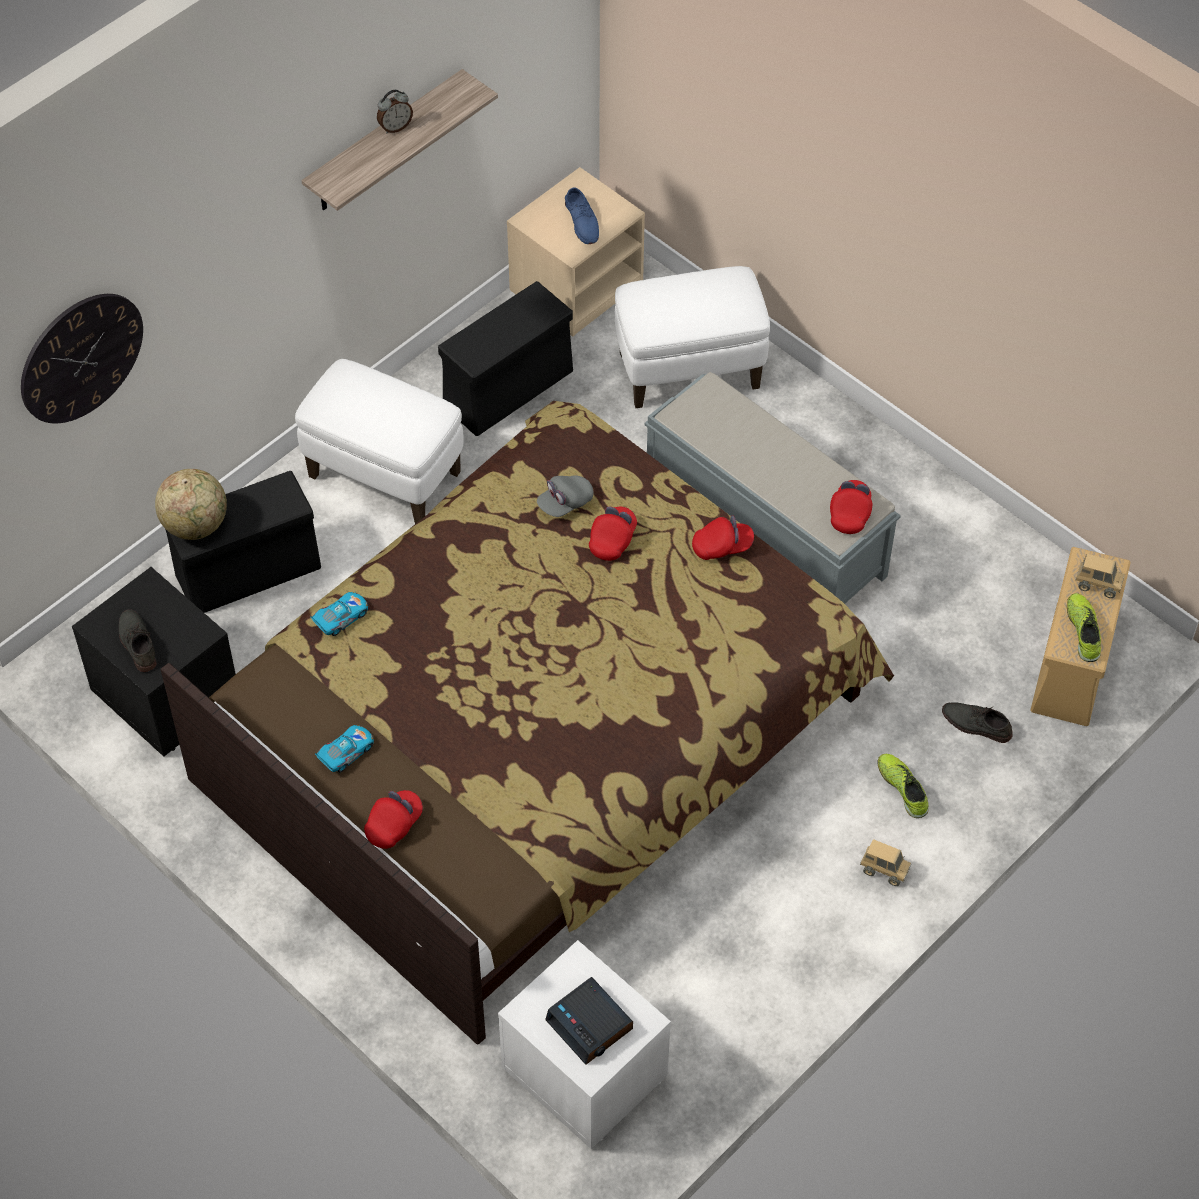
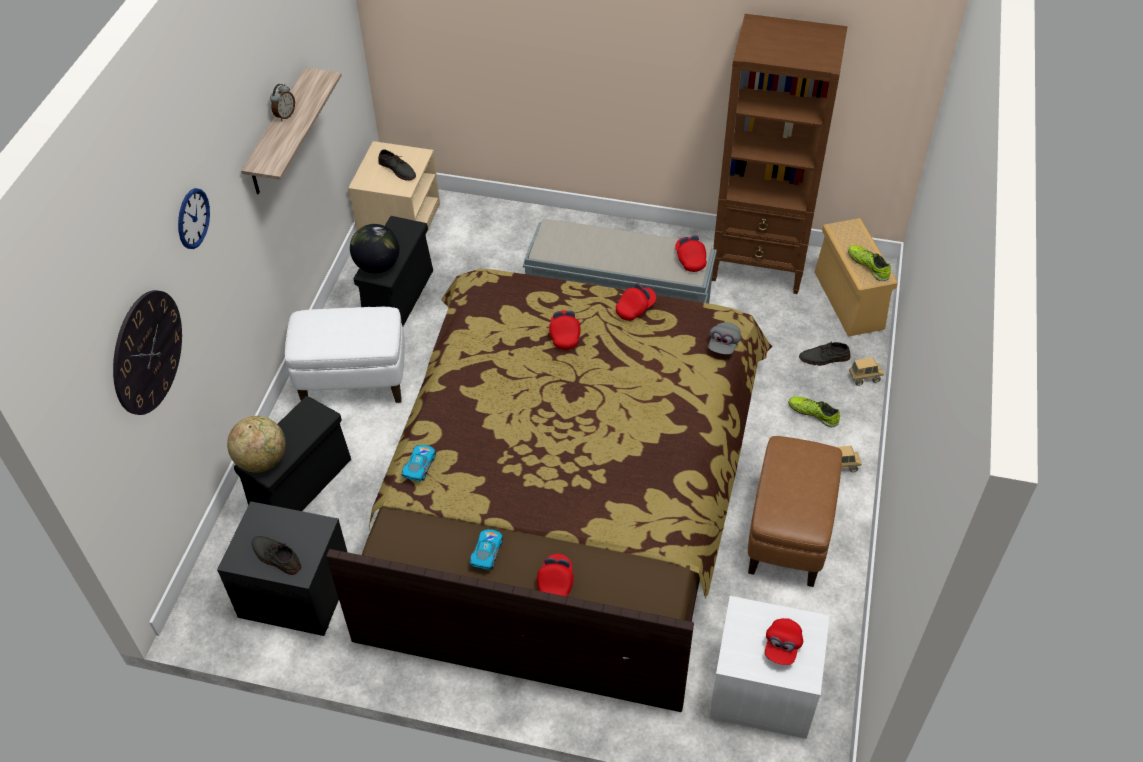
camera: 30 degrees left, 5 degrees down
(200, 225) = (193, 218): none -> wall clock
(476, 342) = (378, 266): none -> globe
(565, 503) = (517, 327): grey cap -> grey cap (723, 344)
(582, 221) = (397, 169): blue shoe -> grey shoe
(590, 1025) = (782, 646): alarm clock -> red cap
(690, 370) = (505, 240): white ottoman -> none
(751, 918) = (788, 536): none -> brown ottoman
(992, 559) = (759, 265): none -> brown bookcase
(1097, 585) = (855, 238): toy truck -> toy truck (864, 378)

